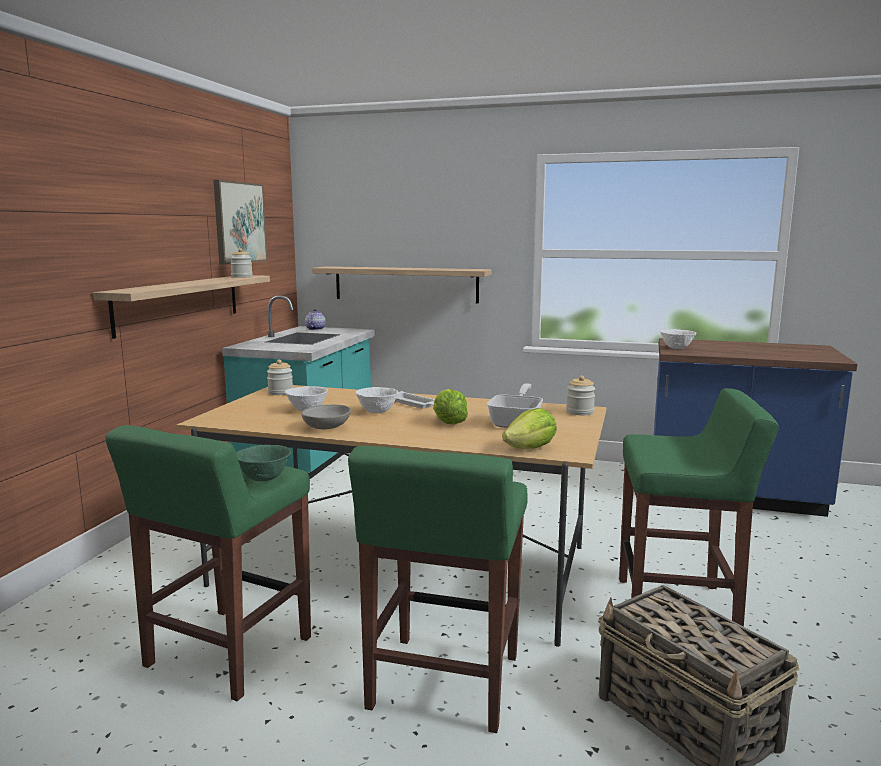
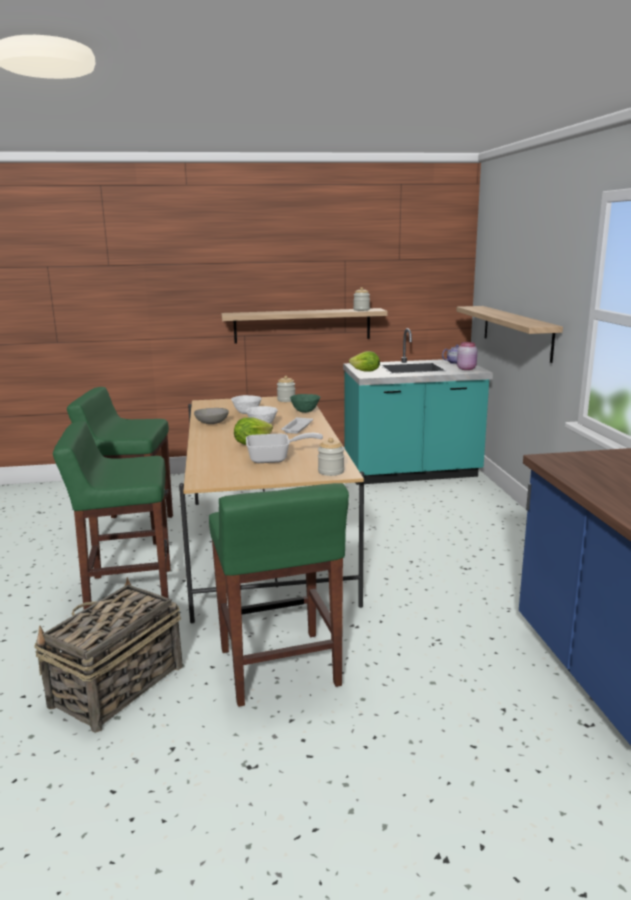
camera: 65 degrees right, 5 degrees up
(239, 222) = (384, 265): picture -> none
(264, 479) = (126, 435): green bowl -> green bowl (305, 411)
(346, 330) = (466, 369): none -> pink jar
(531, 449) = (205, 471): lettuce -> lettuce (365, 371)
(677, 348) = (573, 458): white bowl -> none

